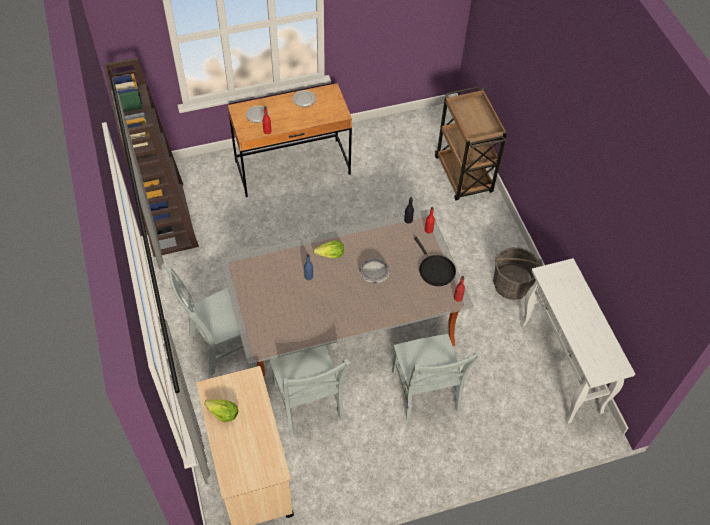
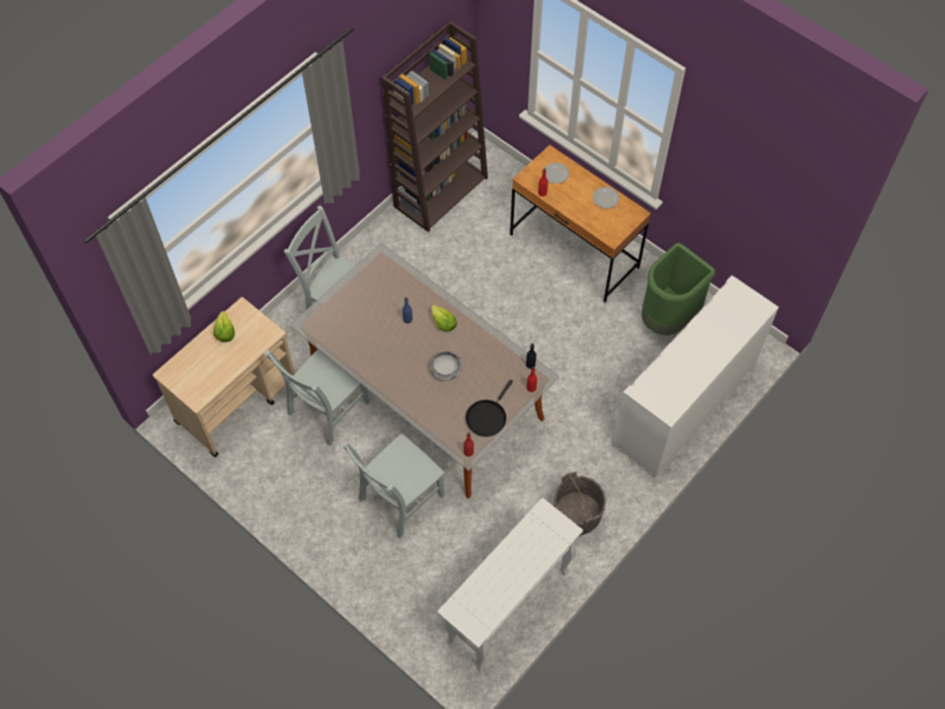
camera: 60 degrees right, 5 degrees up
(391, 148) = (667, 319): none -> green trash can
(464, 176) = (684, 404): brown cart -> white cabinet

